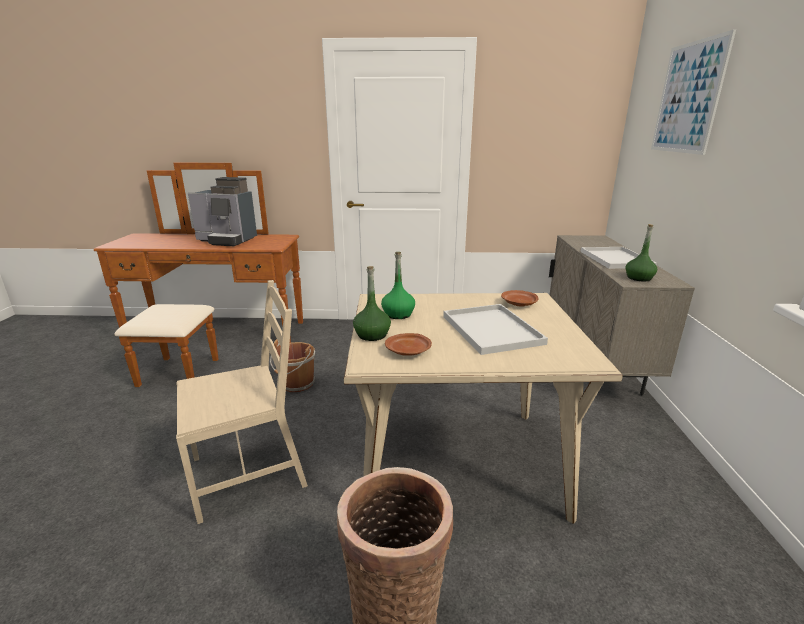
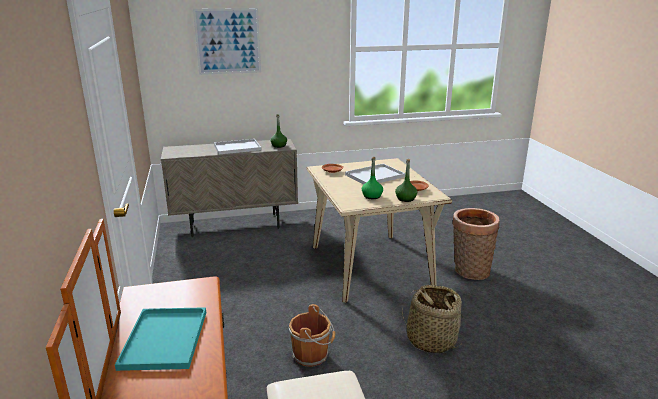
camera: 105 degrees left, 0 degrees up
(227, 240) = (164, 338): coffee machine -> turquoise tray
(250, 472) = (431, 340): beige chair -> basket

